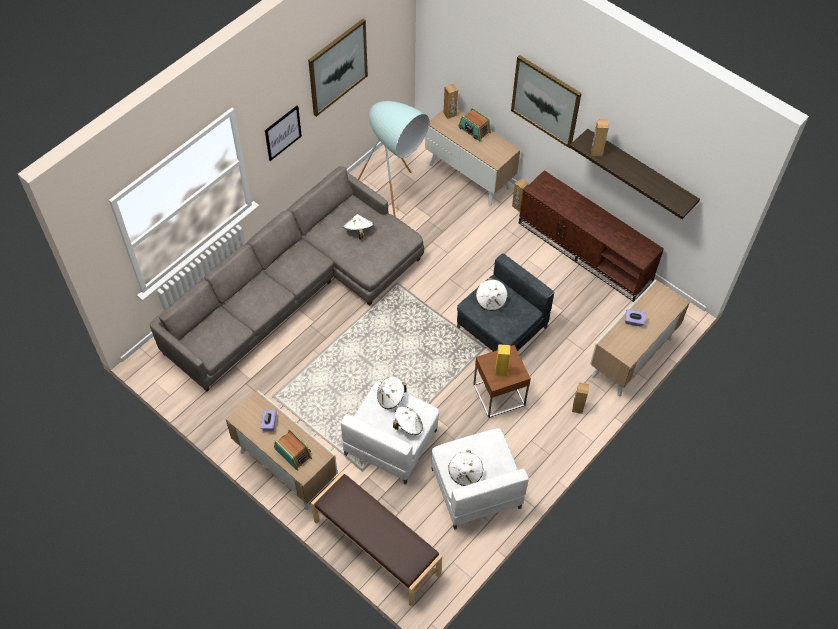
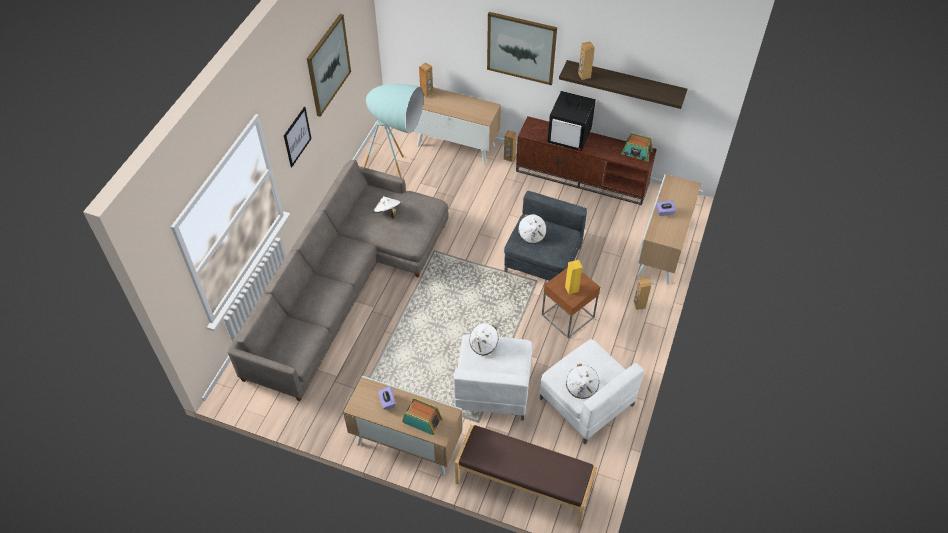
camera: 20 degrees left, 5 degrees down
(408, 425) = (511, 363): white hat -> none
(474, 130) = (454, 99): radio -> radio (636, 153)
(577, 207) = (570, 137): none -> television

